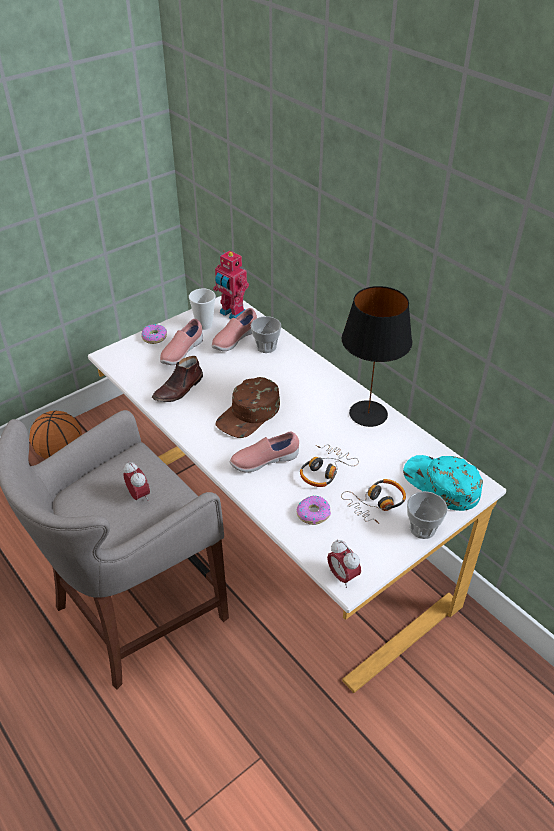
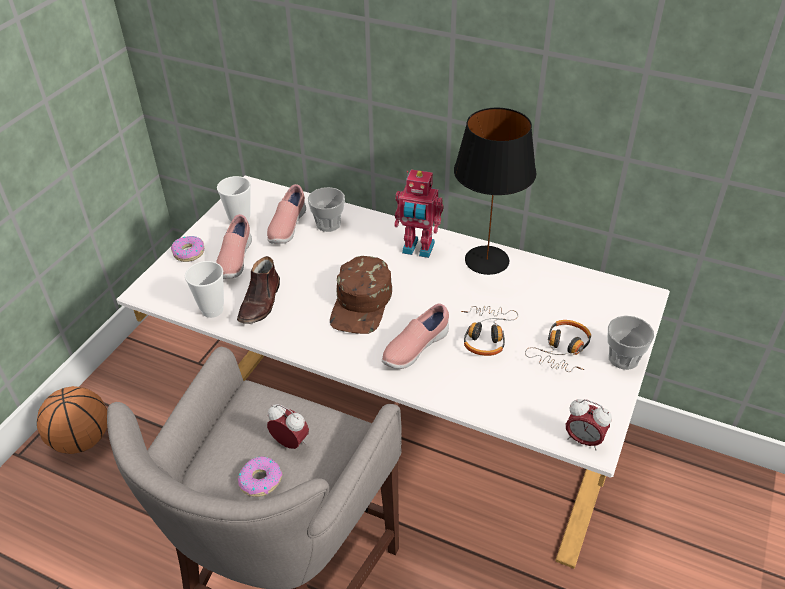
camera: 25 degrees left, 0 degrees up
(143, 383) = (212, 310): none -> cup
(232, 313) = (263, 199): toy robot -> toy robot (417, 249)
(313, 513) = (506, 385): donut -> donut (260, 480)
(440, 484) = (608, 307): turquoise cap -> none

